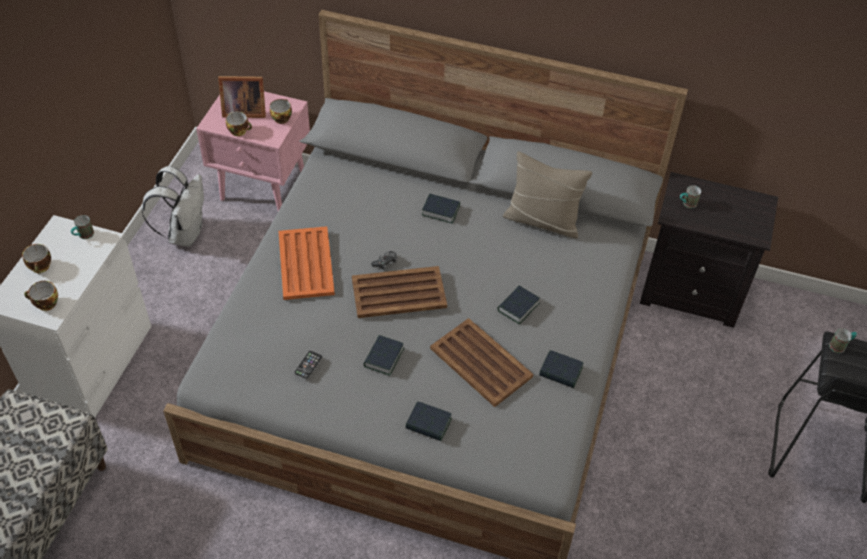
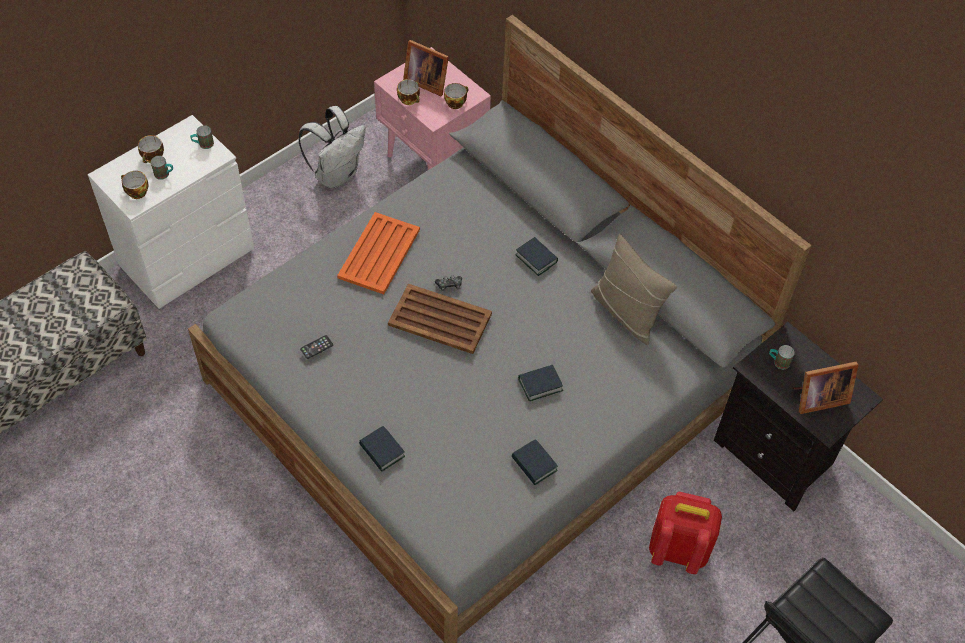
camera: 30 degrees right, 5 degrees up
(383, 358) = (386, 372): book -> none
(480, 362) = (468, 418): brown tray -> none
(674, 399) = (677, 549): none -> red backpack
(734, 217) = (817, 398): none -> picture frame
(840, 346) = (824, 579): mug -> mug (165, 174)

